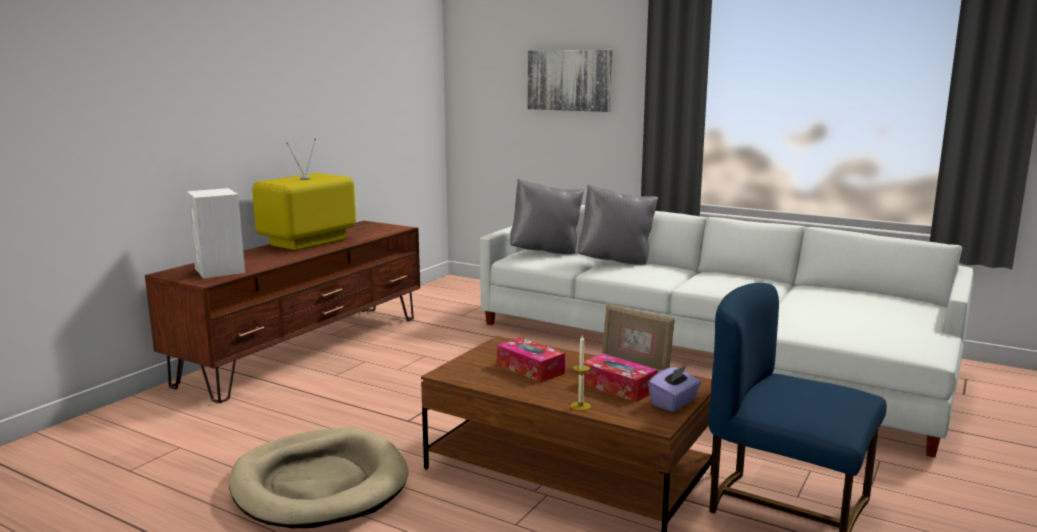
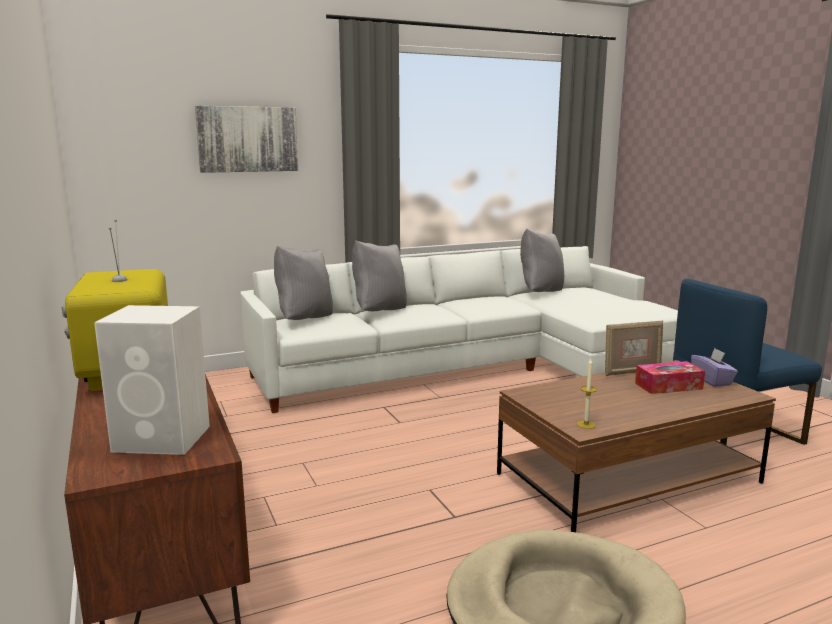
camera: 55 degrees left, 0 degrees up
(530, 369) = (602, 400): tissue box -> none
(580, 406) = (700, 405): candle -> candle (586, 424)
(830, 289) = (540, 292): none -> grey pillow

